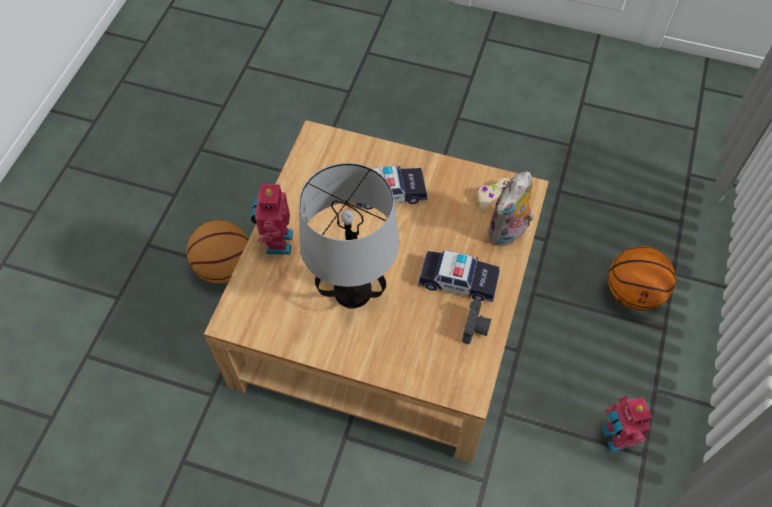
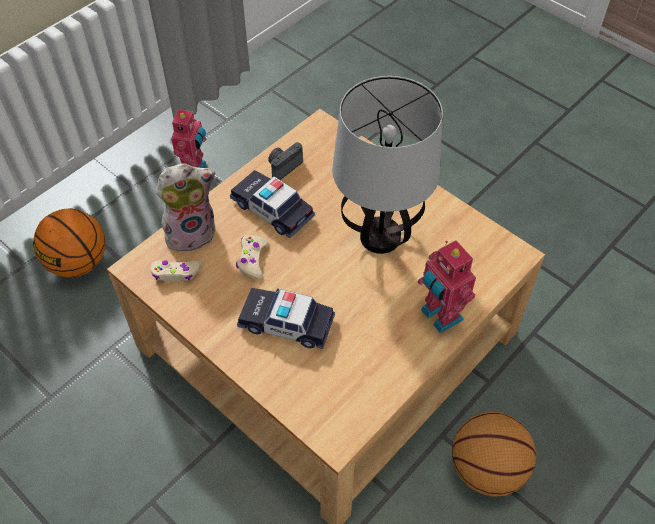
camera: 155 degrees left, 5 degrees down
(277, 242) = (439, 316): toy robot -> toy robot turned 120 degrees clockwise
(445, 229) = (252, 260): none -> beige game controller

